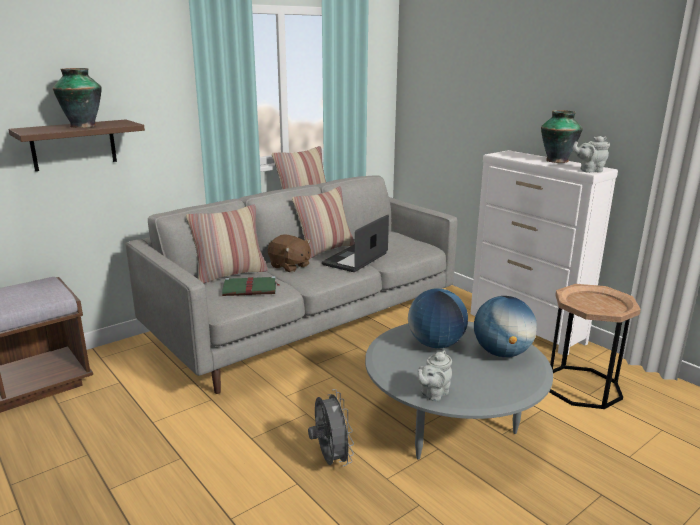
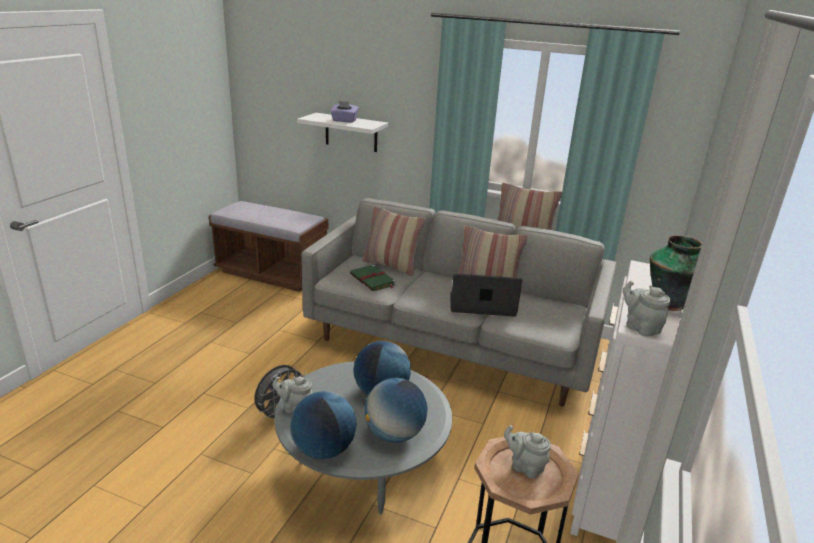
camera: 60 degrees right, 5 degrees up
(73, 145) = (351, 132): brown shelf -> white shelf
(82, 126) = (344, 121): vase -> purple tissue box
(290, 266) = (432, 282): brown plush toy -> none
(509, 392) = (323, 449): none -> globe
(589, 302) = (525, 467): none -> grey teapot

